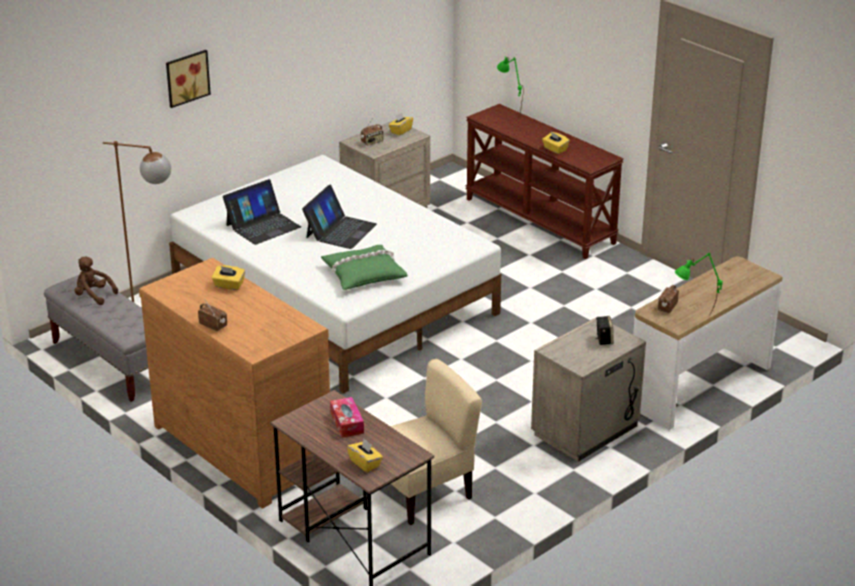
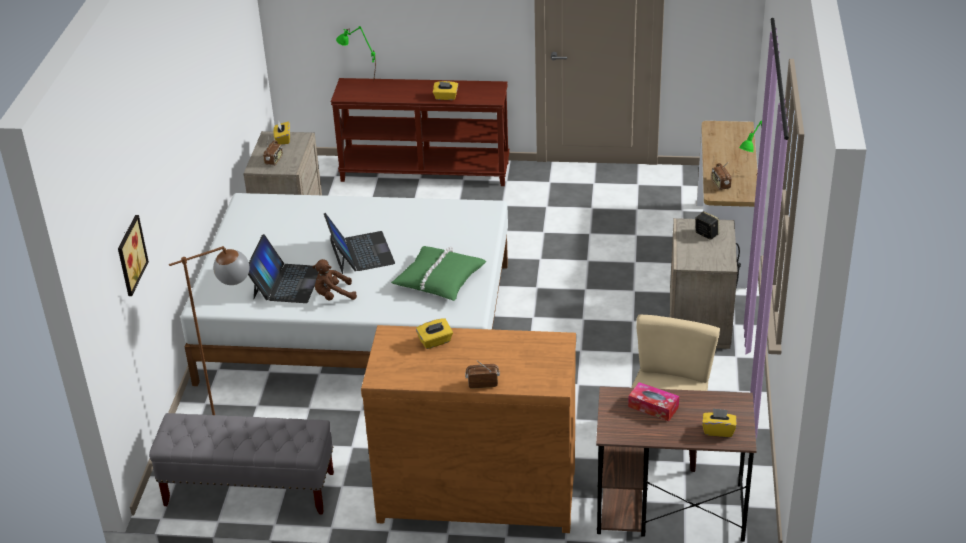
camera: 40 degrees left, 5 degrees up
(93, 296) = (211, 432): brown plush toy -> brown plush toy (333, 296)
(186, 77) = (160, 163): picture -> picture (129, 255)

